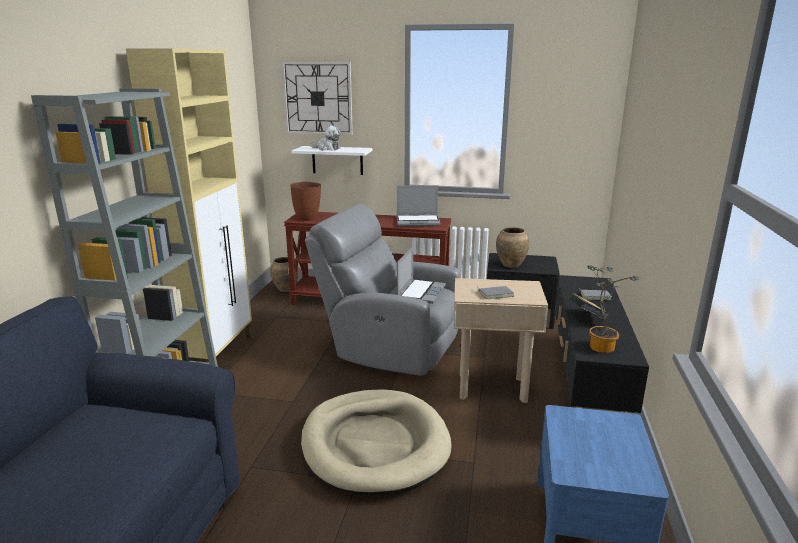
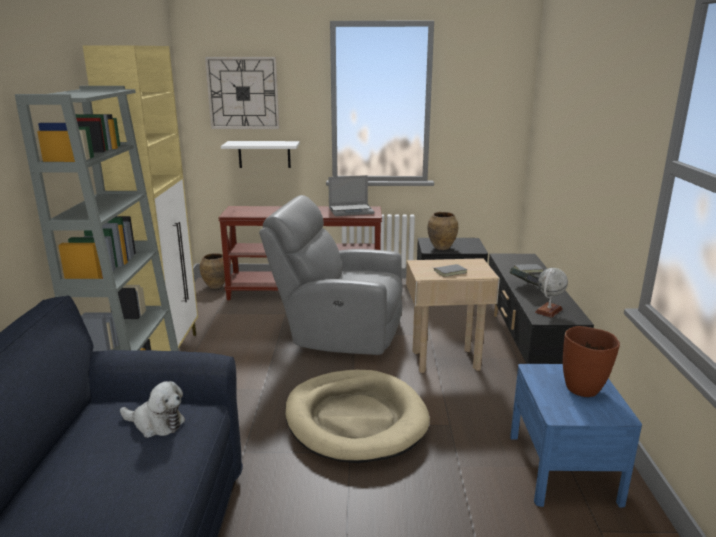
camera: 10 degrees left, 0 degrees up
(307, 218) = (240, 213): brown vase -> brown vase (583, 389)
(327, 148) = (255, 143): plush toy -> plush toy (156, 423)
(421, 292) = (368, 277): laptop -> none
(601, 345) = (548, 311): potted plant -> globe

